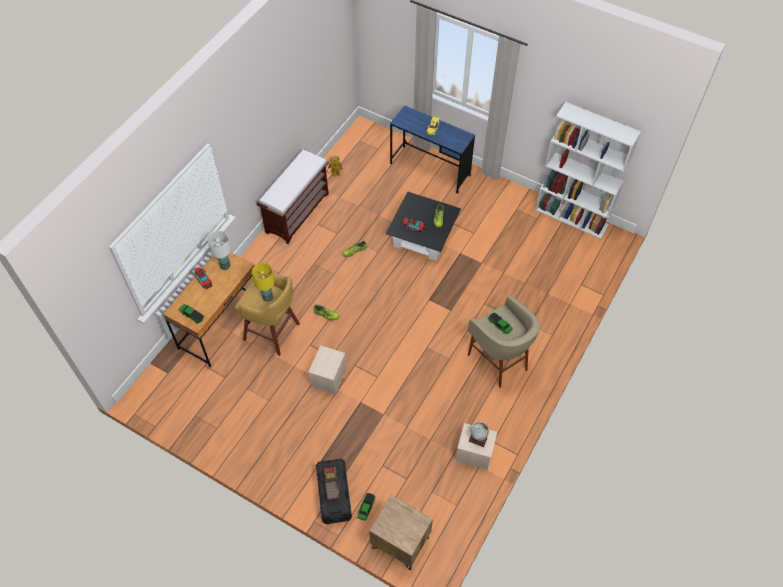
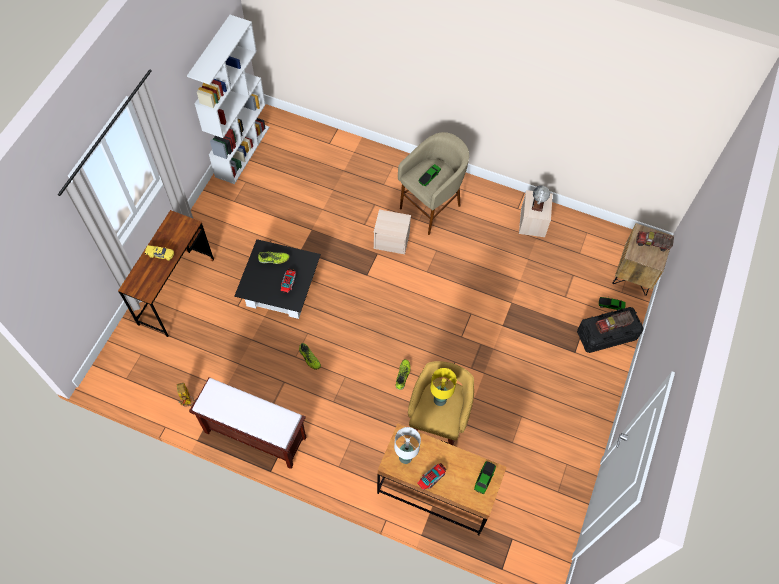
camera: 100 degrees left, 5 degrees up
(329, 377) = (481, 360): beige storage box -> beige storage box (392, 240)
(403, 529) = (652, 244): none -> toy truck
(430, 169) = (176, 291): blue desk -> brown desk

